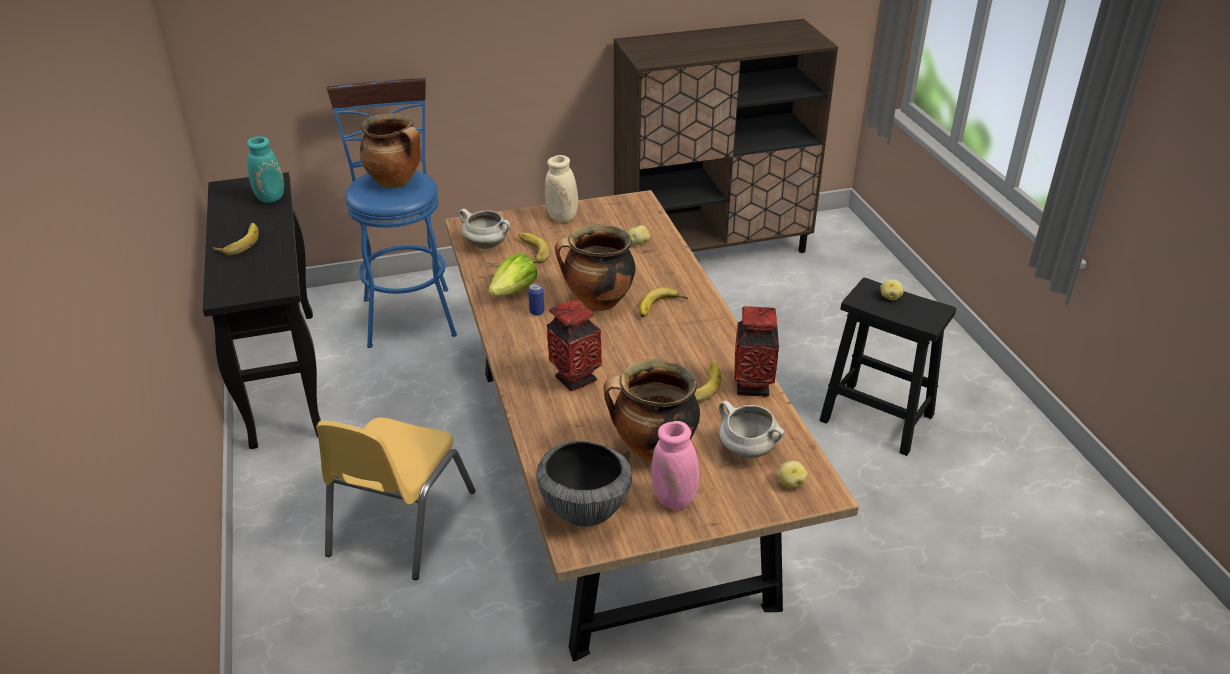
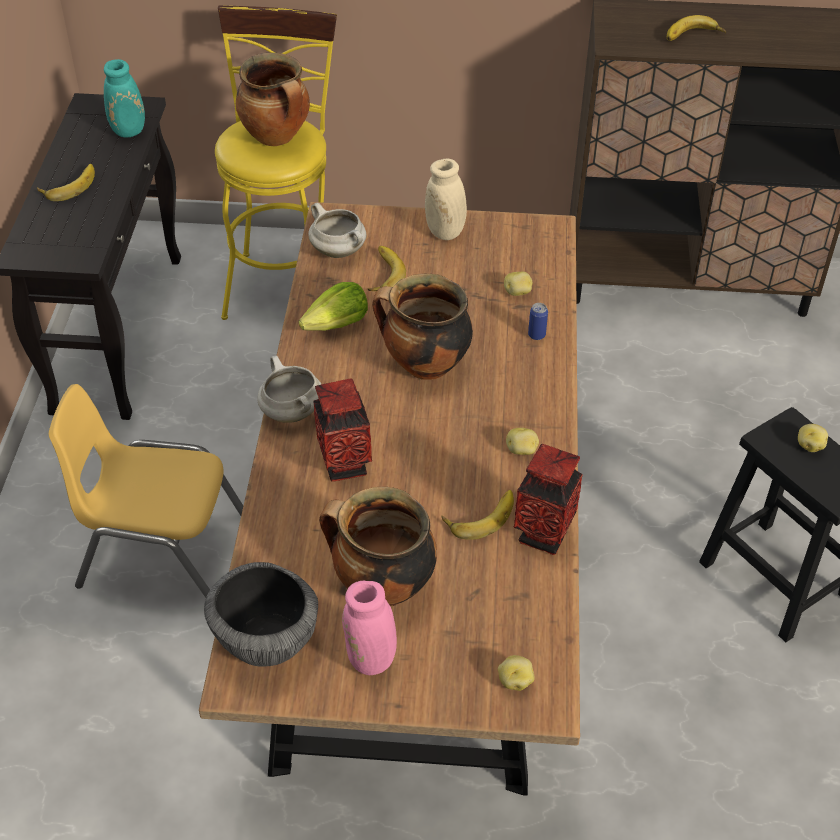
camera: 20 degrees right, 10 degrees up
(400, 523) = (162, 551): yellow chair -> yellow chair turned 60 degrees clockwise
(408, 311) = (285, 282): blue stool -> yellow stool
(537, 312) = (348, 361): can -> can (536, 335)
(661, 308) = (495, 394): banana -> banana (693, 36)
(703, 338) = (522, 450): none -> potato
(746, 449) = (489, 619): white cooking pot -> white cooking pot (290, 412)

